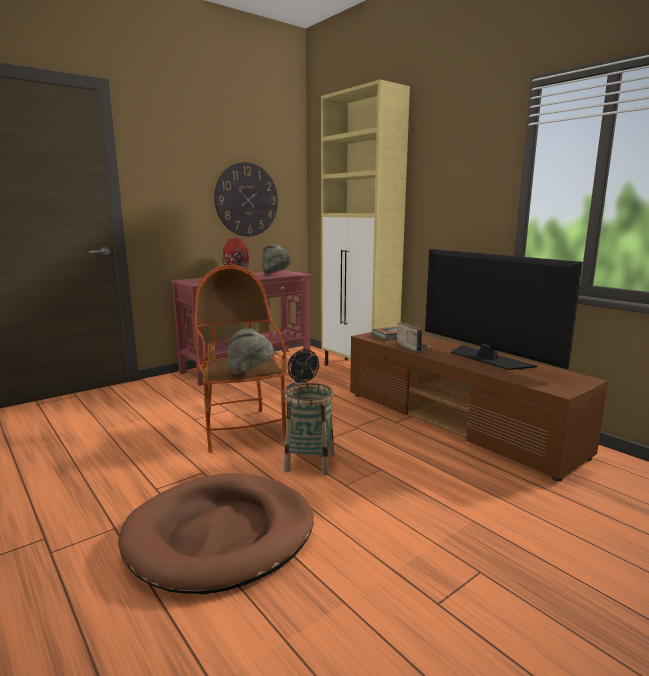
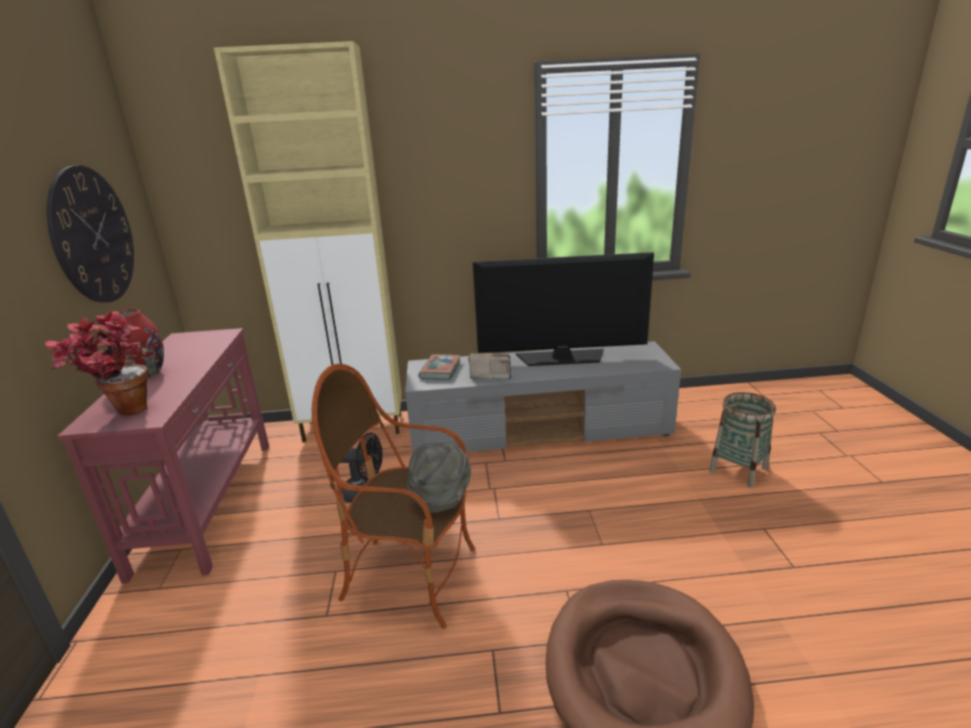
camera: 55 degrees left, 10 degrees up
(197, 281) = (121, 413): none -> potted plant
(276, 274) = (194, 346): grey hat -> none
(309, 462) = (540, 551): basket -> basket (738, 470)
(457, 423) = (540, 430): brown tv stand -> grey tv stand

